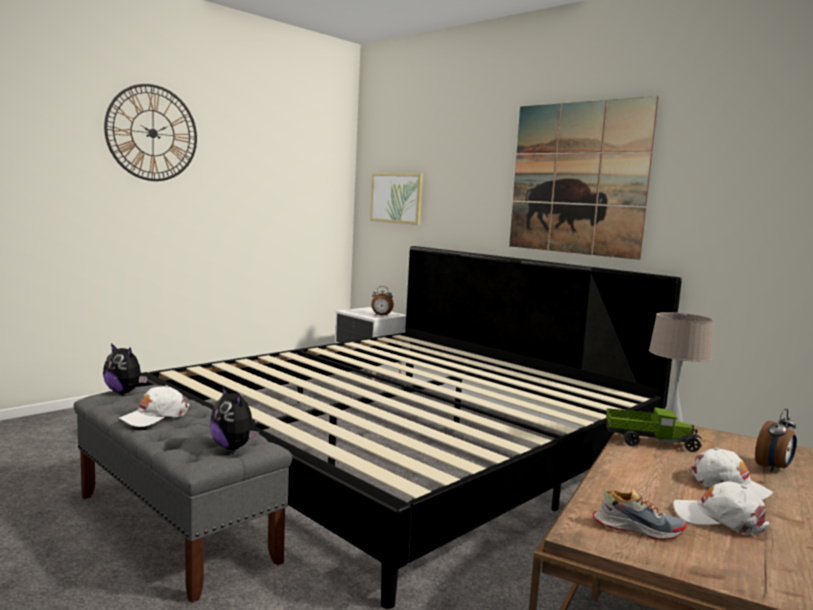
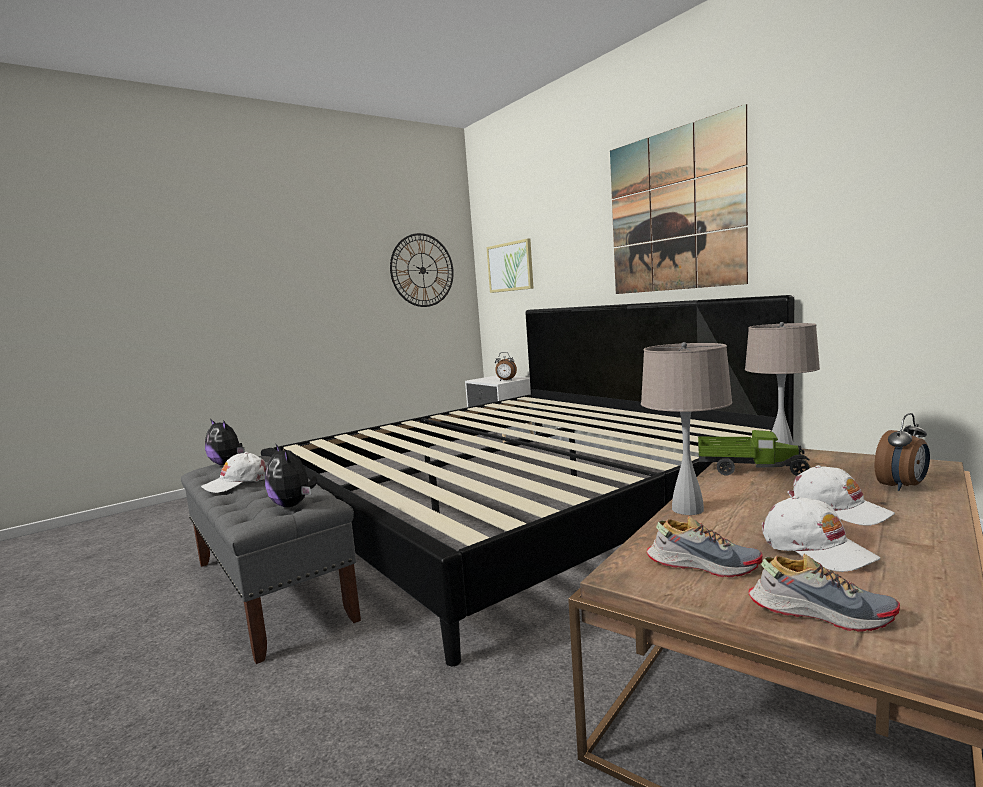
camera: 10 degrees right, 0 degrees up
(152, 133) = (271, 233): wall clock -> wall clock (422, 270)
(609, 477) = (687, 509): none -> beige table lamp
(719, 518) = (815, 548): white cap -> white cap turned 150 degrees counterclockwise
(734, 571) = (819, 612): none -> shoe

